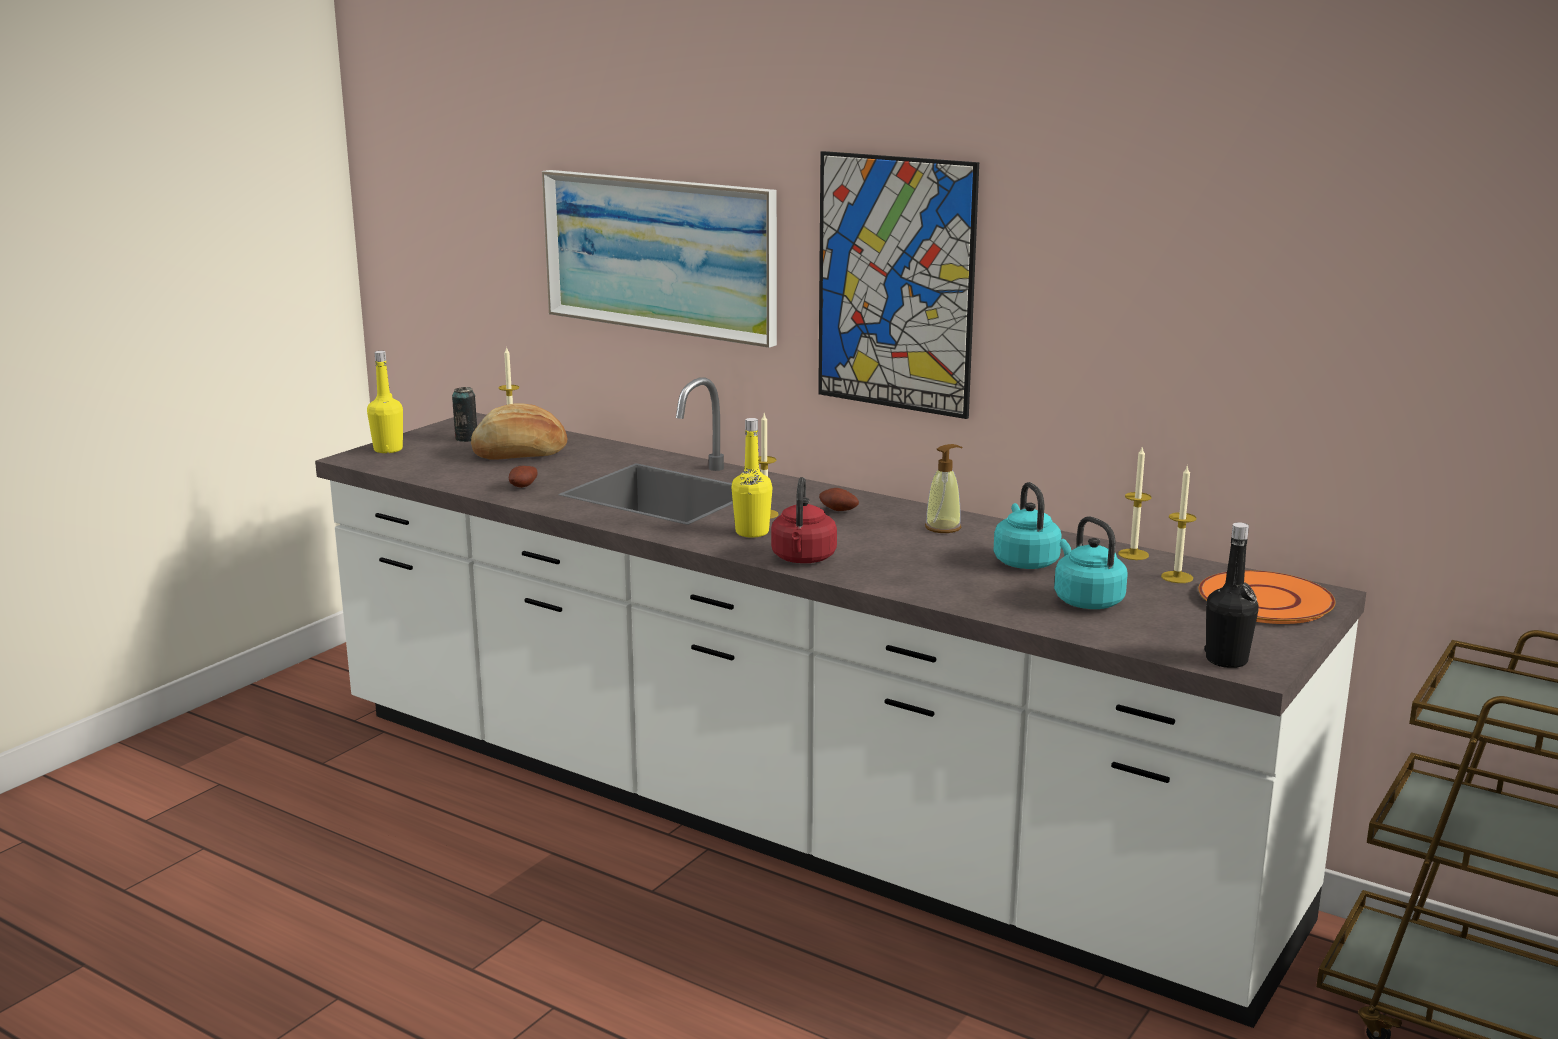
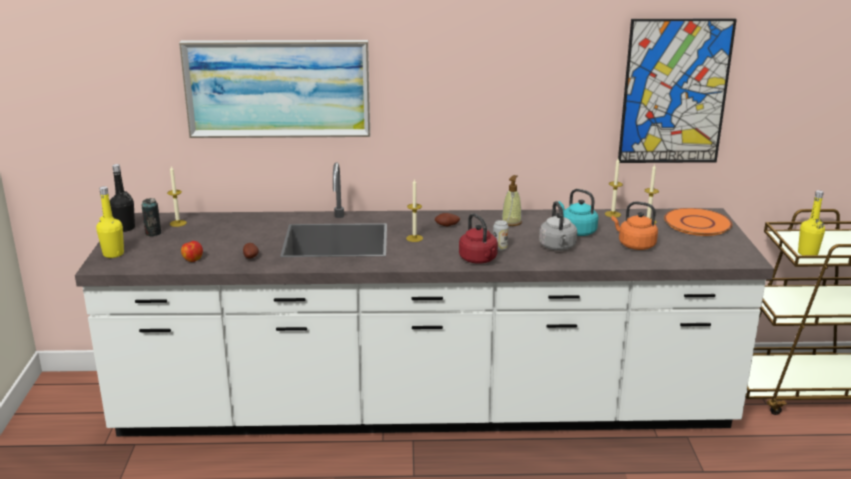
camera: 35 degrees left, 5 degrees up
(456, 474) = (192, 260): none -> apple
(520, 455) = (209, 236): bread -> none
(752, 532) = (427, 251): yellow bottle -> yellow bottle (807, 253)
(862, 553) = (500, 248): none -> can
(895, 284) = (453, 88): picture -> picture (674, 92)
(952, 573) = (557, 247): none -> grey kettle
(1086, 600) = (634, 245): turquoise kettle -> orange kettle
(1226, 660) = (731, 258): black bottle -> black bottle (125, 228)

